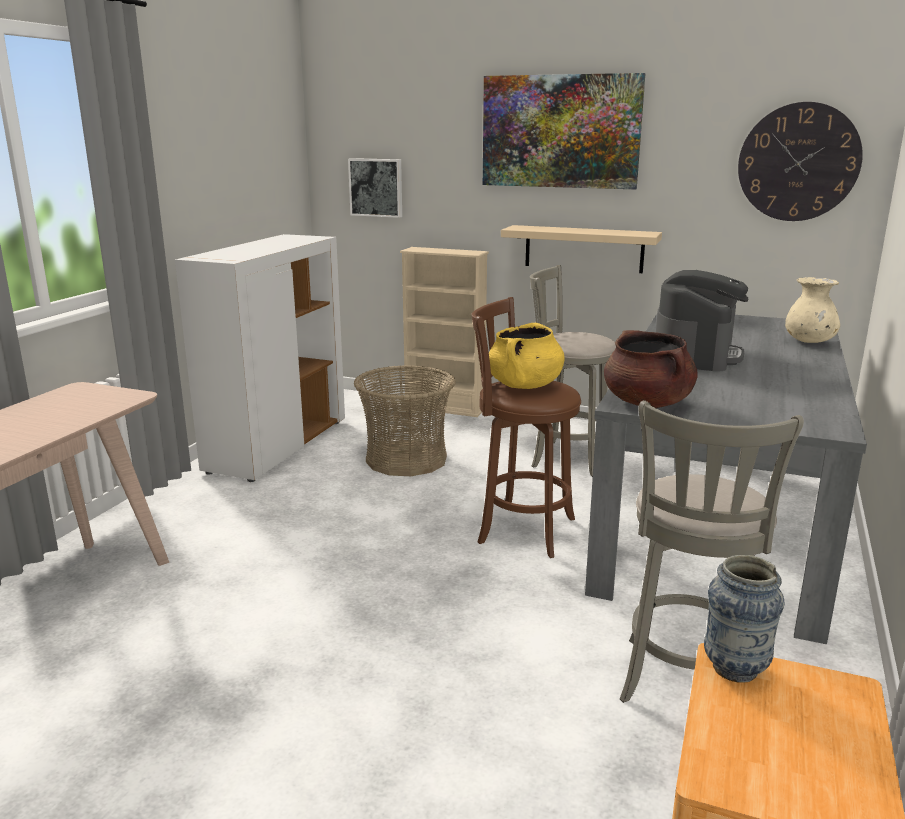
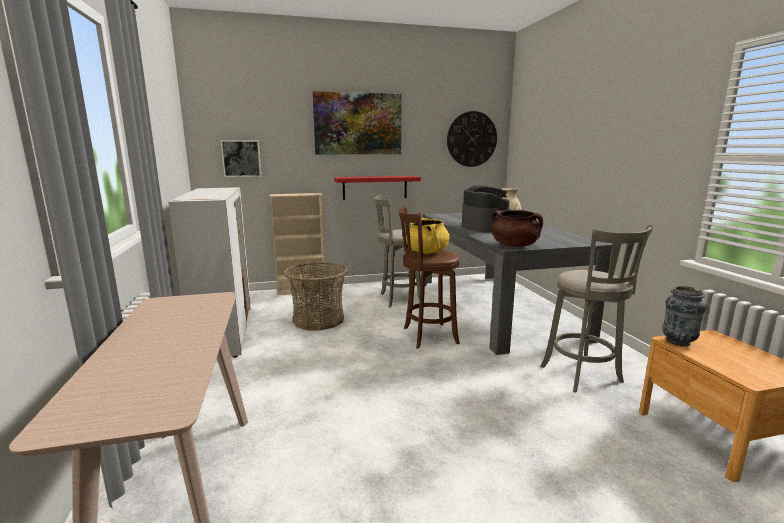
camera: 35 degrees left, 5 degrees down
(583, 249) = (375, 187): beige shelf -> red shelf

